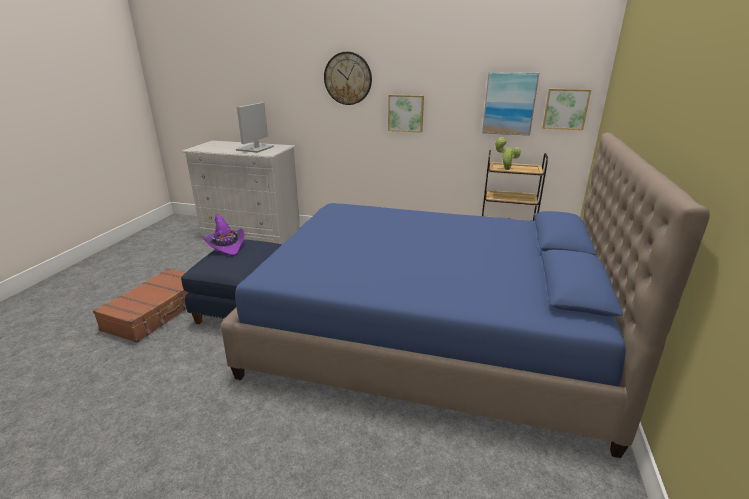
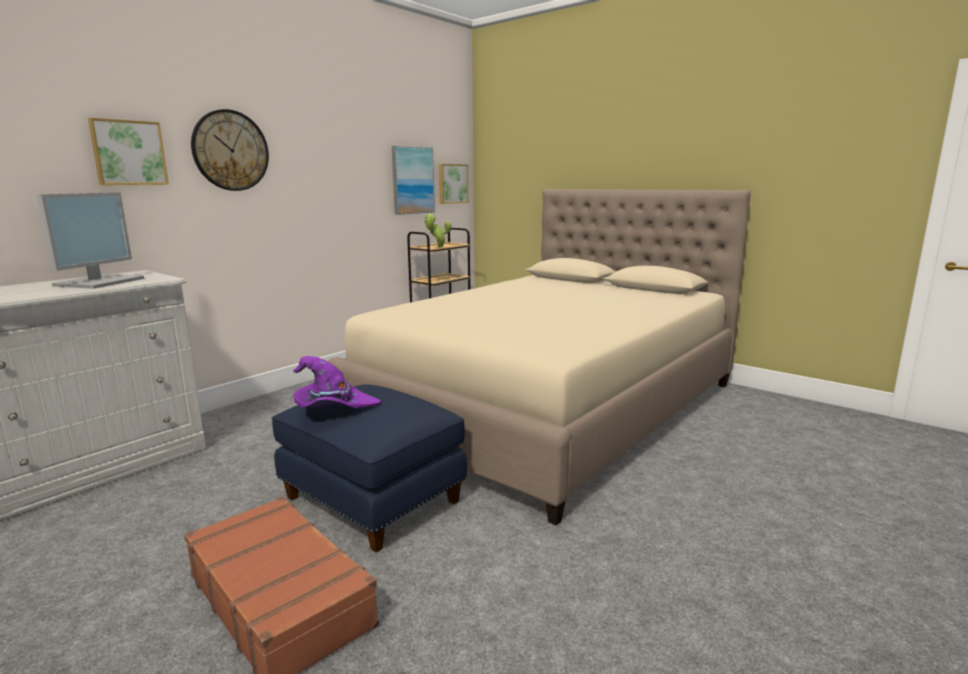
camera: 65 degrees left, 10 degrees down
(255, 148) = (100, 282): monitor -> monitor turned 120 degrees counterclockwise
(406, 113) = (315, 198): picture -> picture (128, 153)
(428, 335) = (550, 405): blue bed -> beige bed

